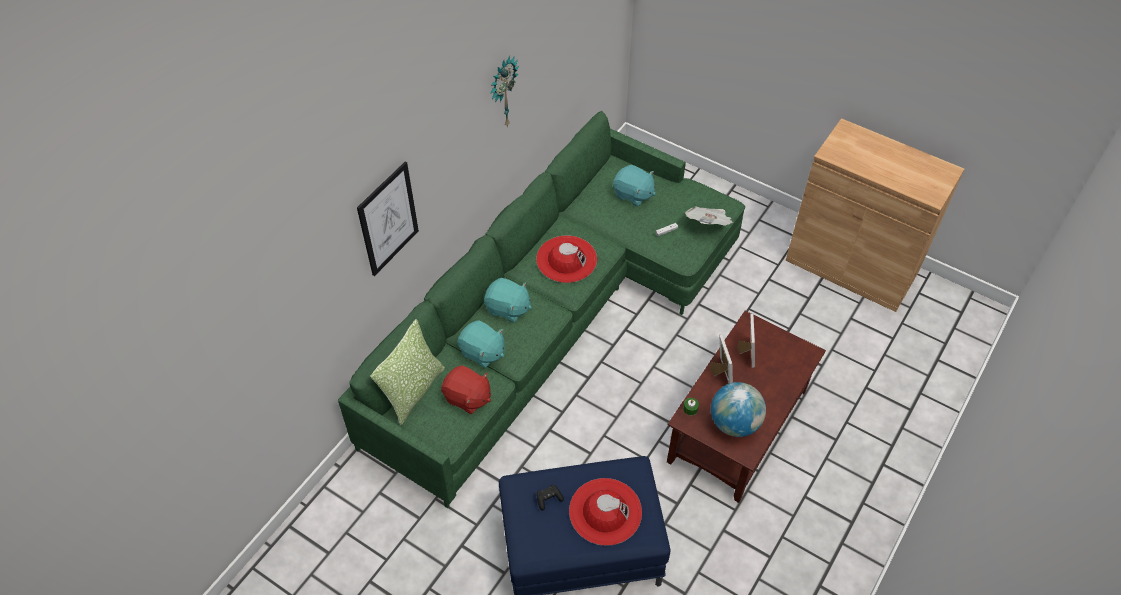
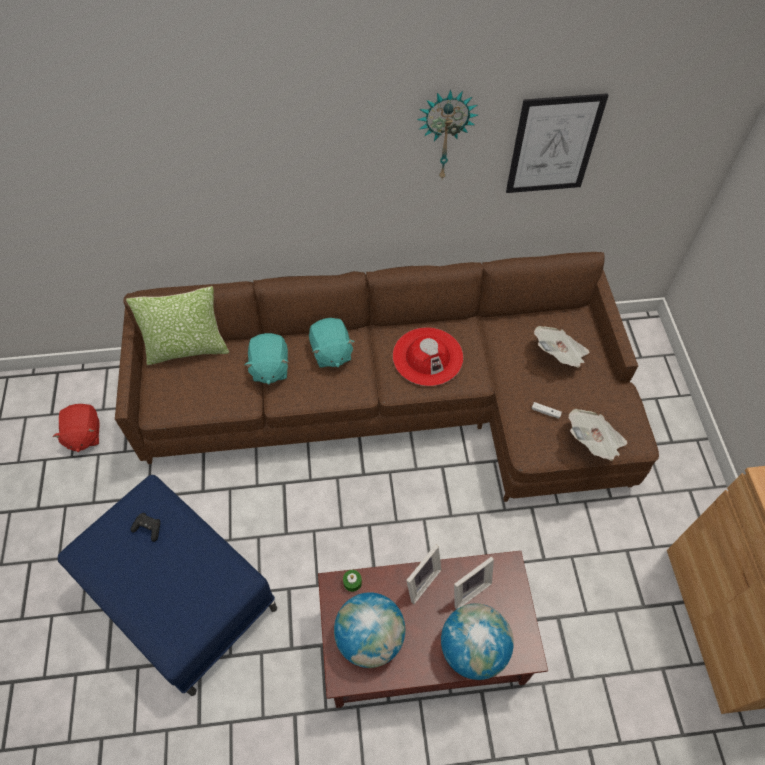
camera: 50 degrees right, 5 degrees up
(388, 219) = (219, 168): picture -> picture (553, 145)
(467, 398) = (212, 391): red plush toy -> red plush toy (83, 435)
(553, 317) = (401, 401): green sofa -> brown sofa
(605, 511) = (168, 586): red hat -> none
(633, 194) = (559, 355): turquoise plush toy -> newspaper
(784, 376) = (473, 649): none -> globe

